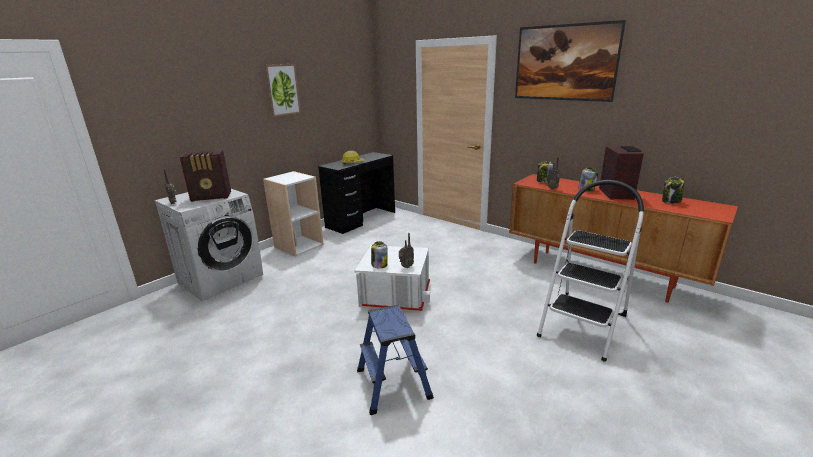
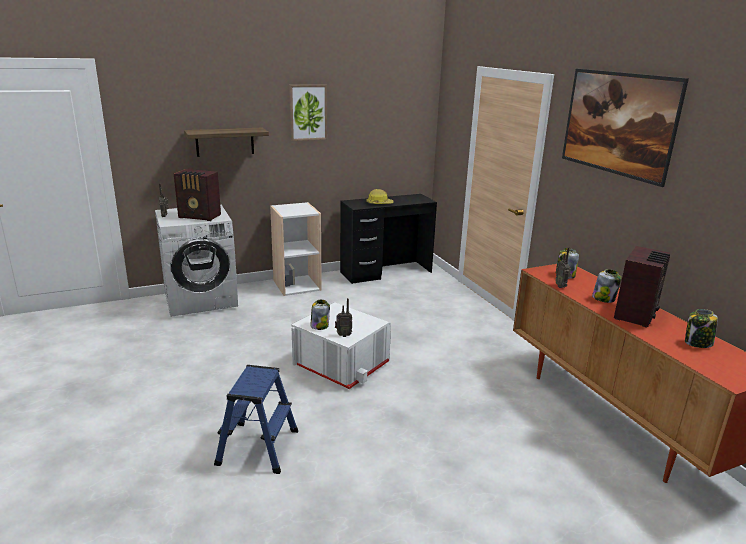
camera: 25 degrees right, 0 degrees up
(213, 123) = (225, 142): none -> shelf
(584, 325) = (516, 467): step ladder -> none

